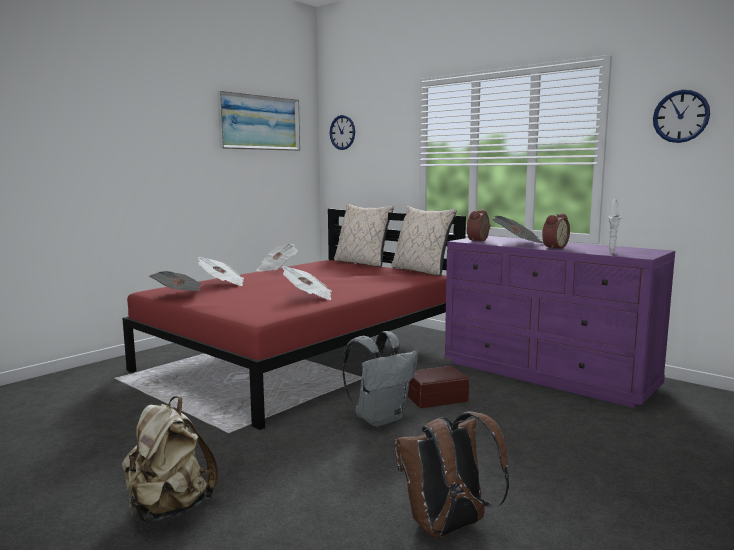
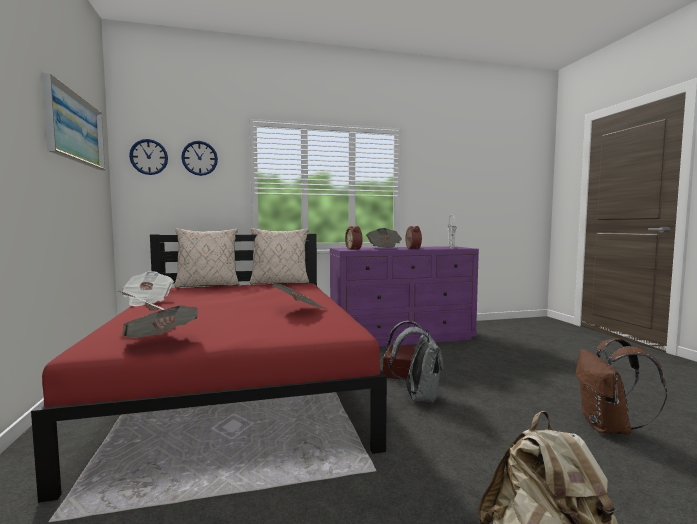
camera: 55 degrees left, 5 degrees down
(681, 116) = (438, 170): wall clock -> wall clock (199, 158)

